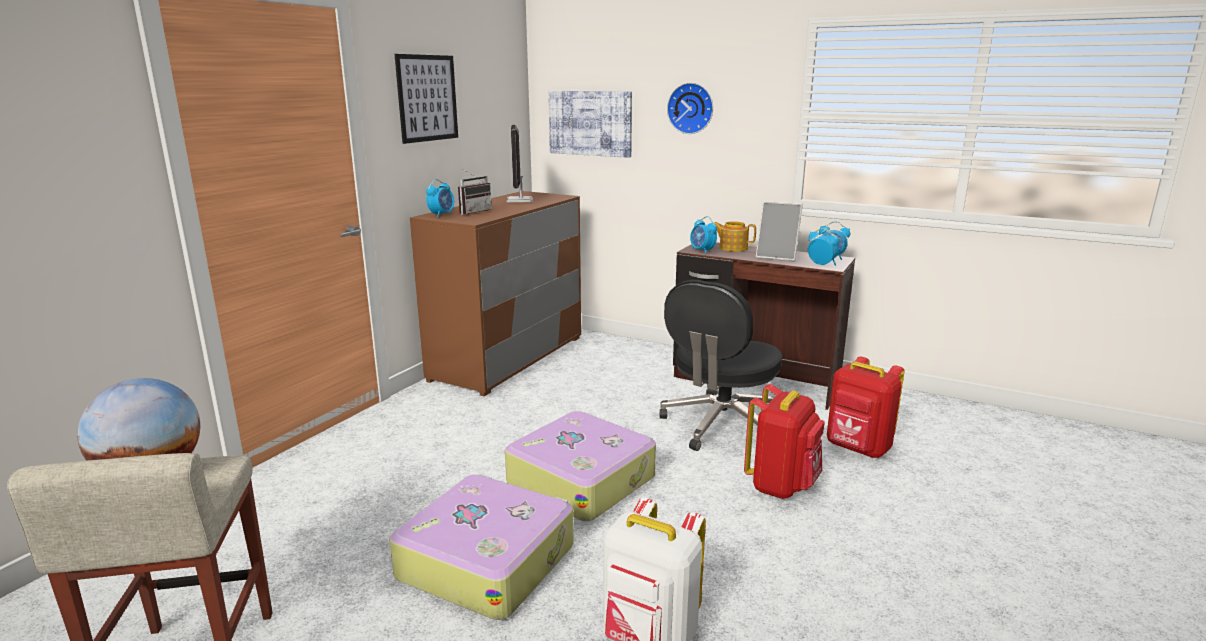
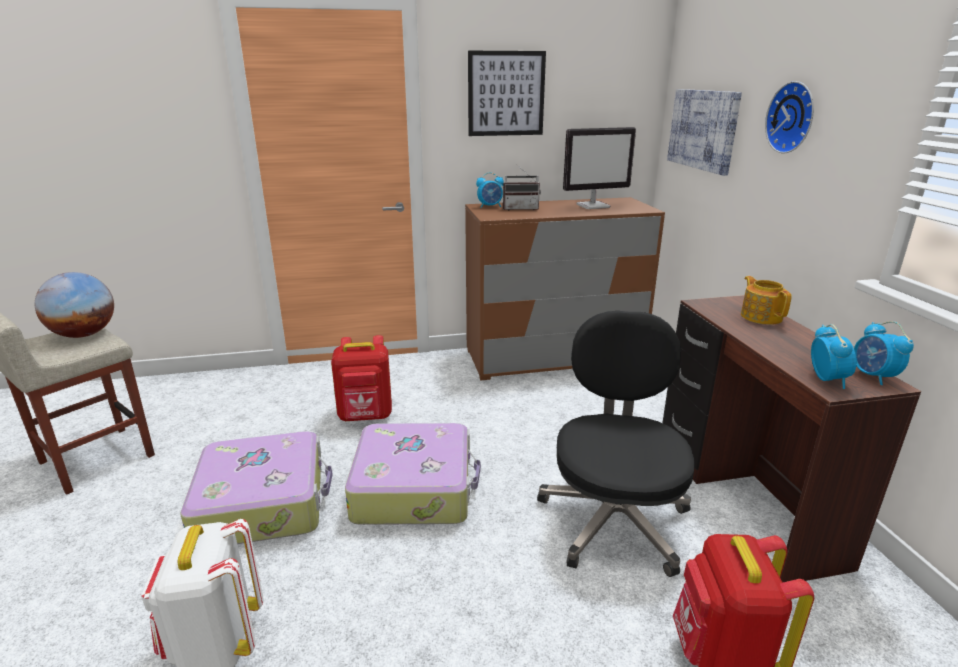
camera: 50 degrees right, 5 degrees up
(520, 200) = (593, 206): monitor -> monitor turned 150 degrees counterclockwise
(702, 251) = (711, 308): alarm clock -> none
(720, 425) = (614, 519): black office chair -> black office chair turned 105 degrees clockwise
(777, 257) = (789, 346): picture frame -> none
(781, 486) = (549, 623): red backpack -> red backpack (366, 416)

